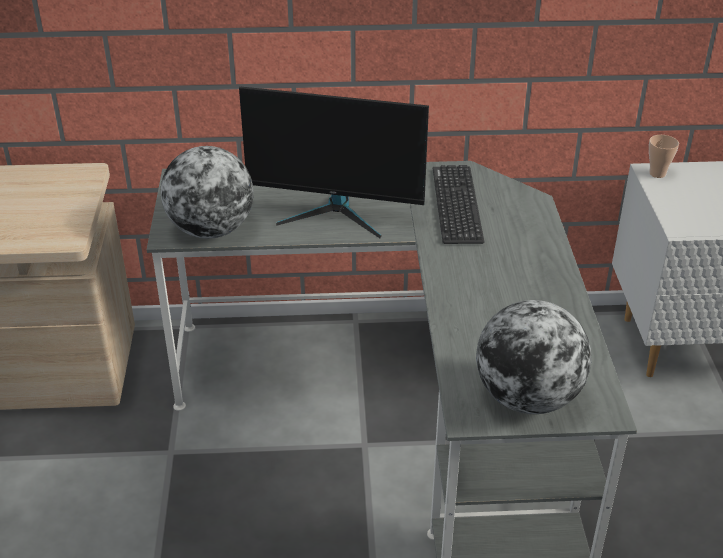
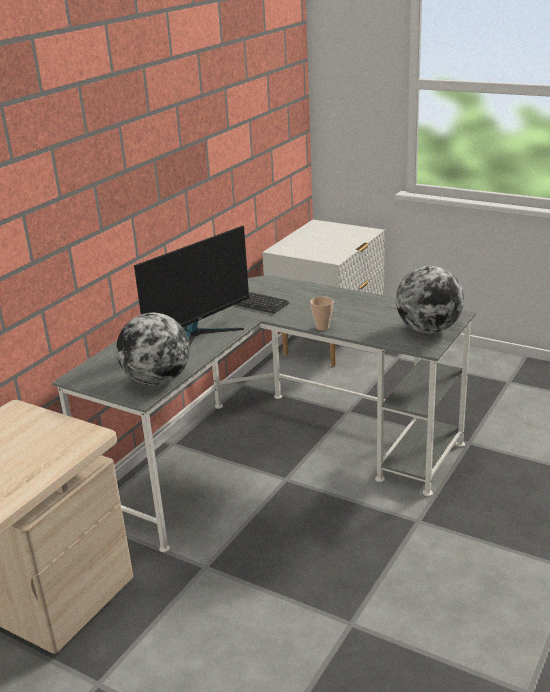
camera: 55 degrees left, 10 degrees down
(657, 173) = (280, 249): cup -> cup (322, 327)

